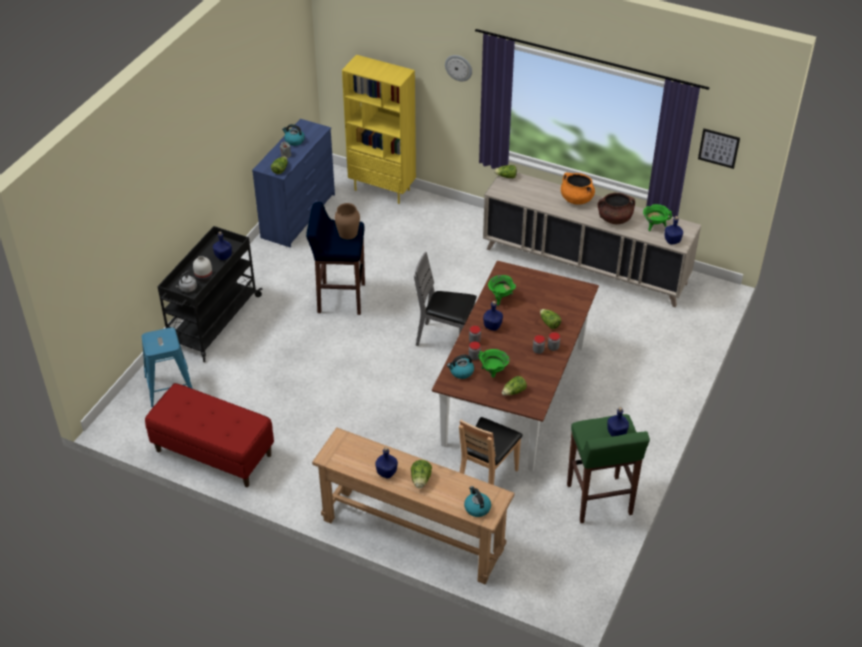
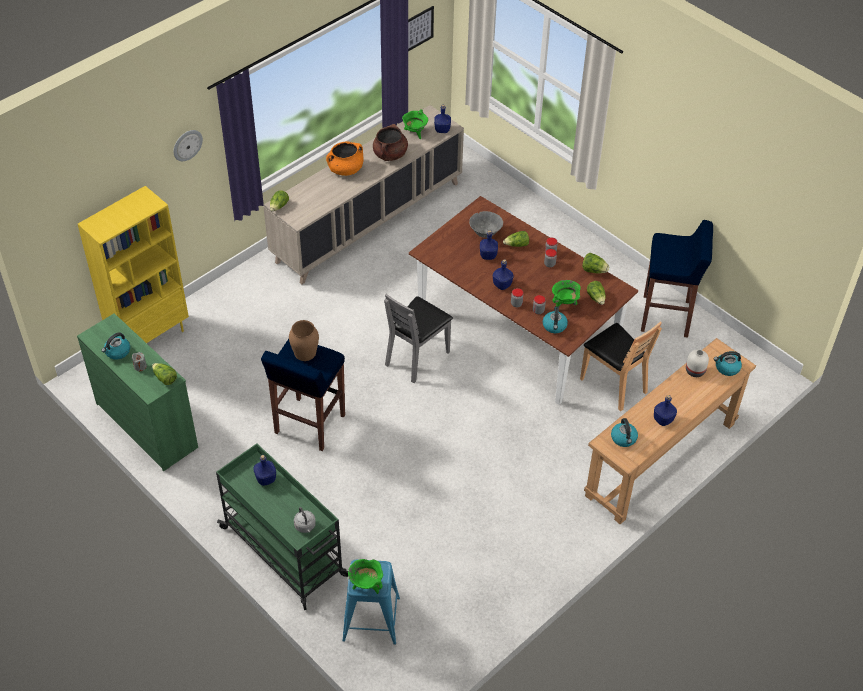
camera: 70 degrees left, 5 degrees up
(204, 277) = (293, 506): white vase -> white vase (695, 370)
(213, 322) = (285, 552): black cart -> green cart
(213, 453) = (491, 598): red bench -> none
(299, 216) = (147, 425): blue dresser -> green dresser
(351, 449) = (624, 438): none -> kettle
(421, 480) = (681, 397): lettuce -> lettuce (594, 270)
(500, 298) = (465, 267): green cooking pot -> green cooking pot (366, 585)
(550, 300) = (485, 233): none -> grey bowl
(599, 500) = (666, 316): green stool -> blue stool
(617, 433) = (676, 247): blue bottle -> blue bottle (488, 255)

